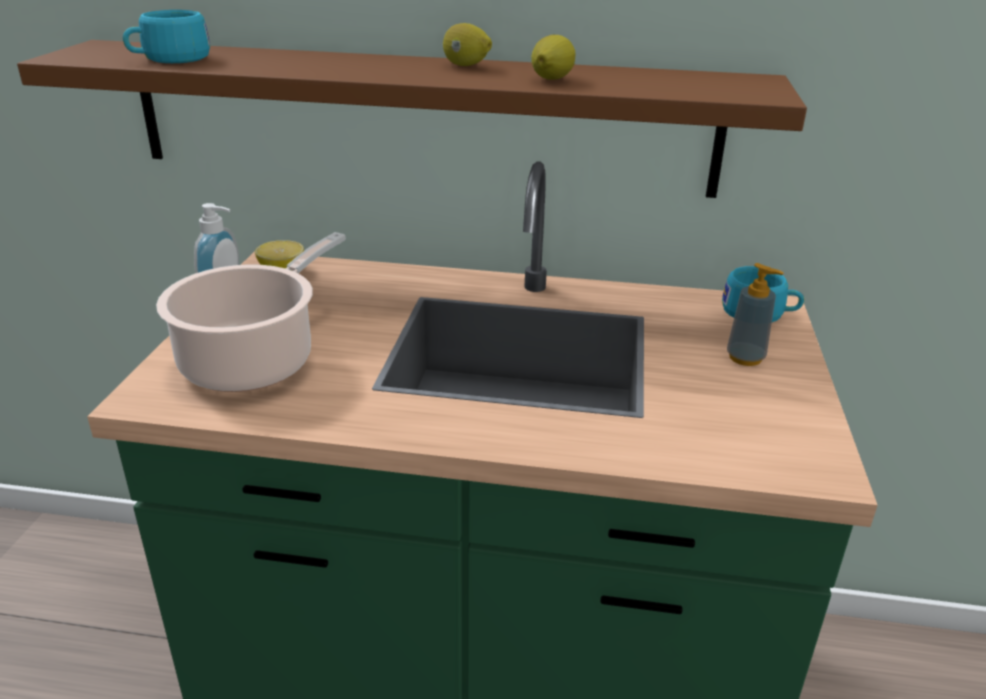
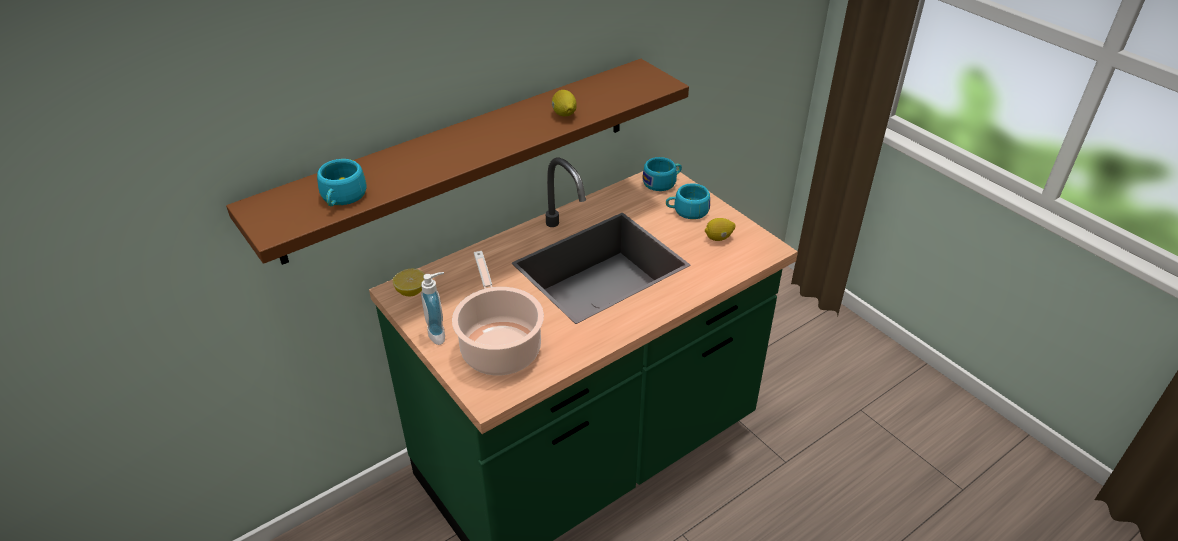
camera: 45 degrees left, 10 degrees up
(466, 66) = (503, 121): lemon -> lemon (718, 238)
(745, 358) = (687, 211): soap dispenser -> turquoise cup

